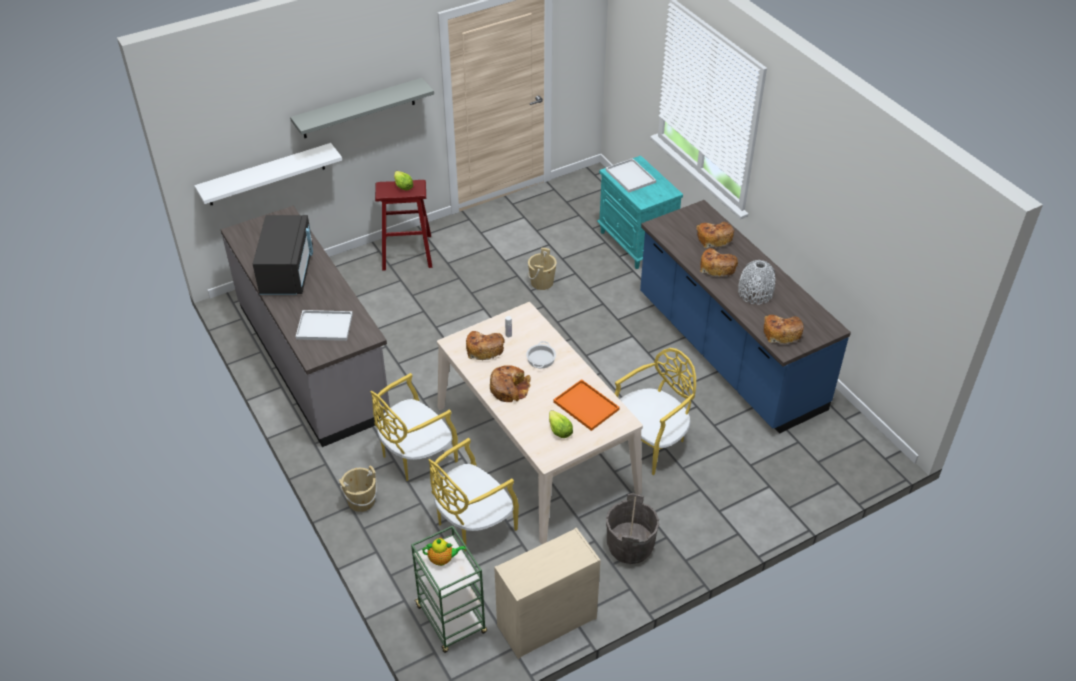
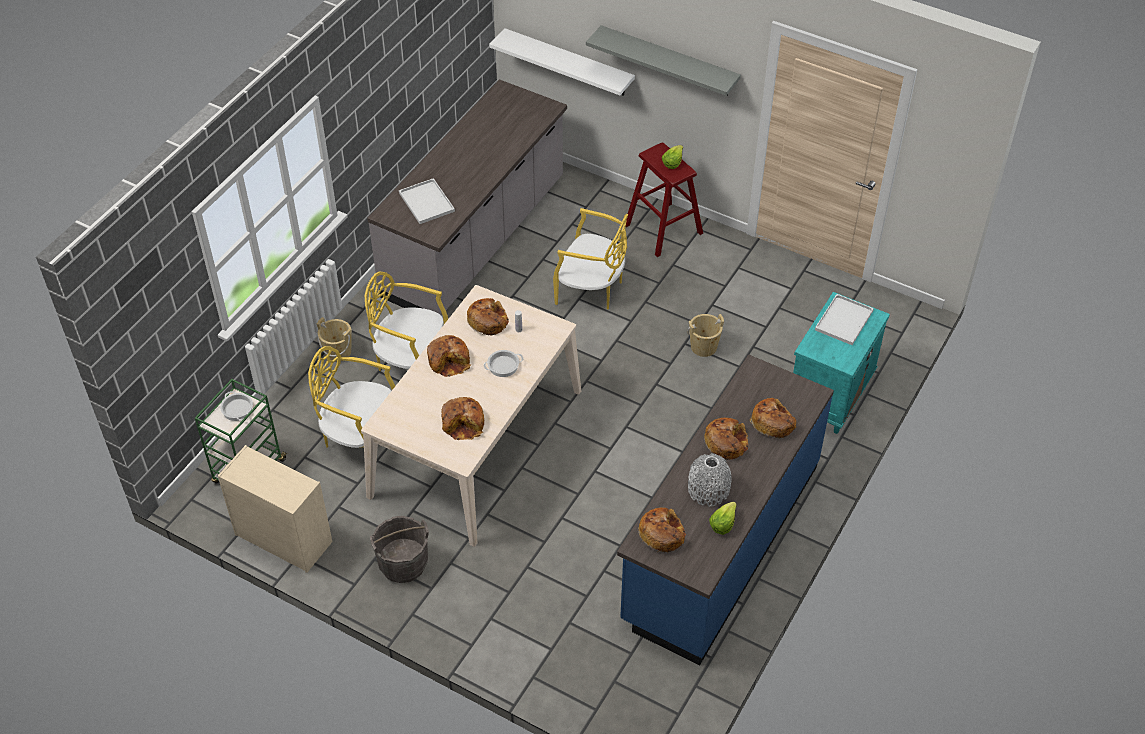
camera: 60 degrees right, 5 degrees up
(287, 272) = (477, 146): black microwave -> none
(443, 559) = (237, 409): teapot -> cooking pot
(559, 430) = (420, 418): lettuce -> lettuce (722, 523)
(585, 405) = (464, 423): orange tray -> bread
(651, 442) = (545, 527): yellow chair -> yellow chair (591, 289)

